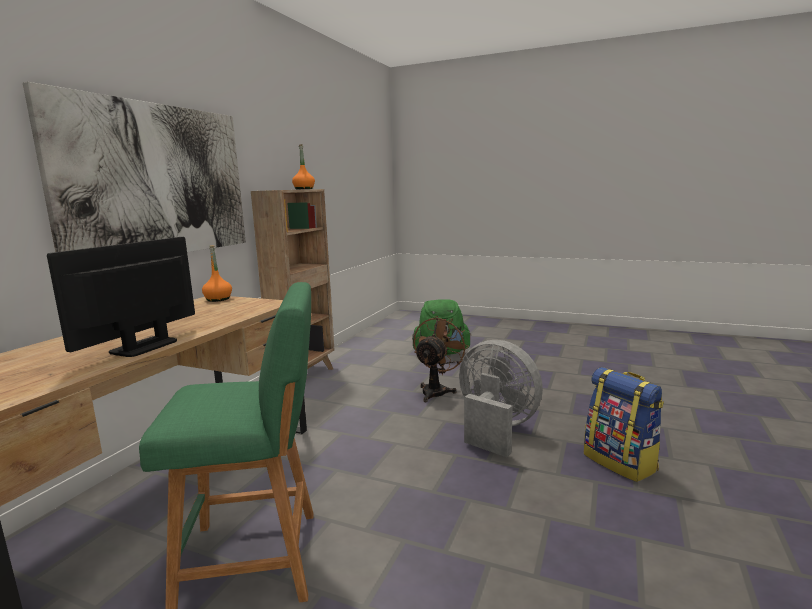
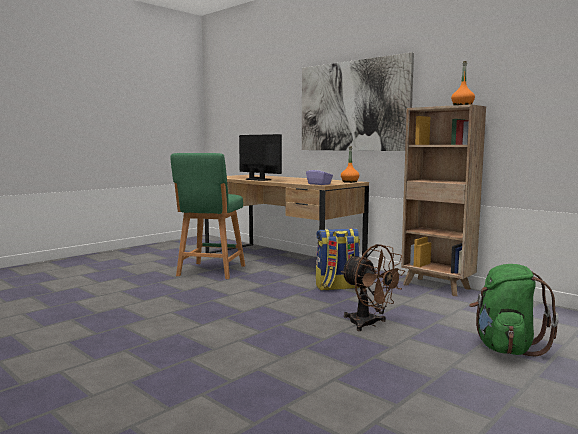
camera: 110 degrees right, 5 degrees down
(268, 305) = (319, 184): none -> purple tissue box
(495, 429) = (265, 329): grey fan -> none
(621, 462) = (156, 358): backpack -> backpack (337, 287)

